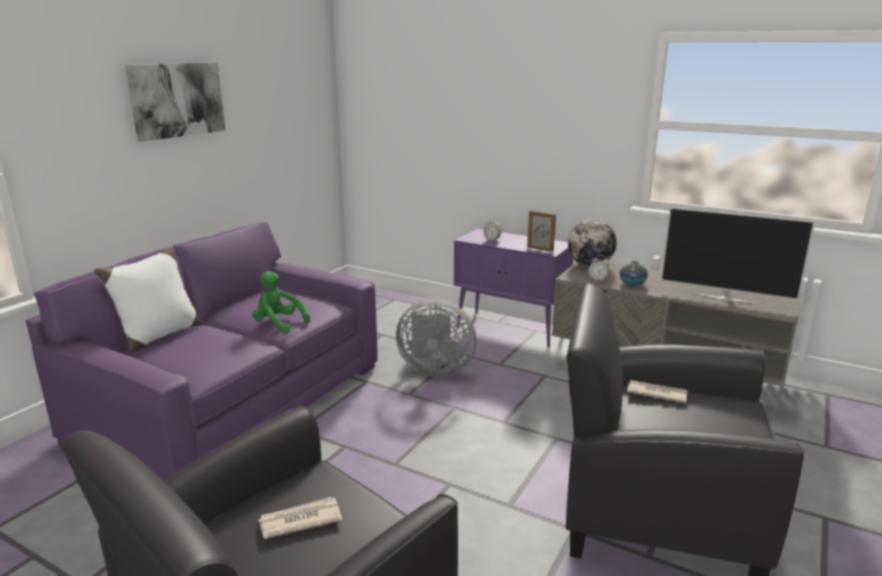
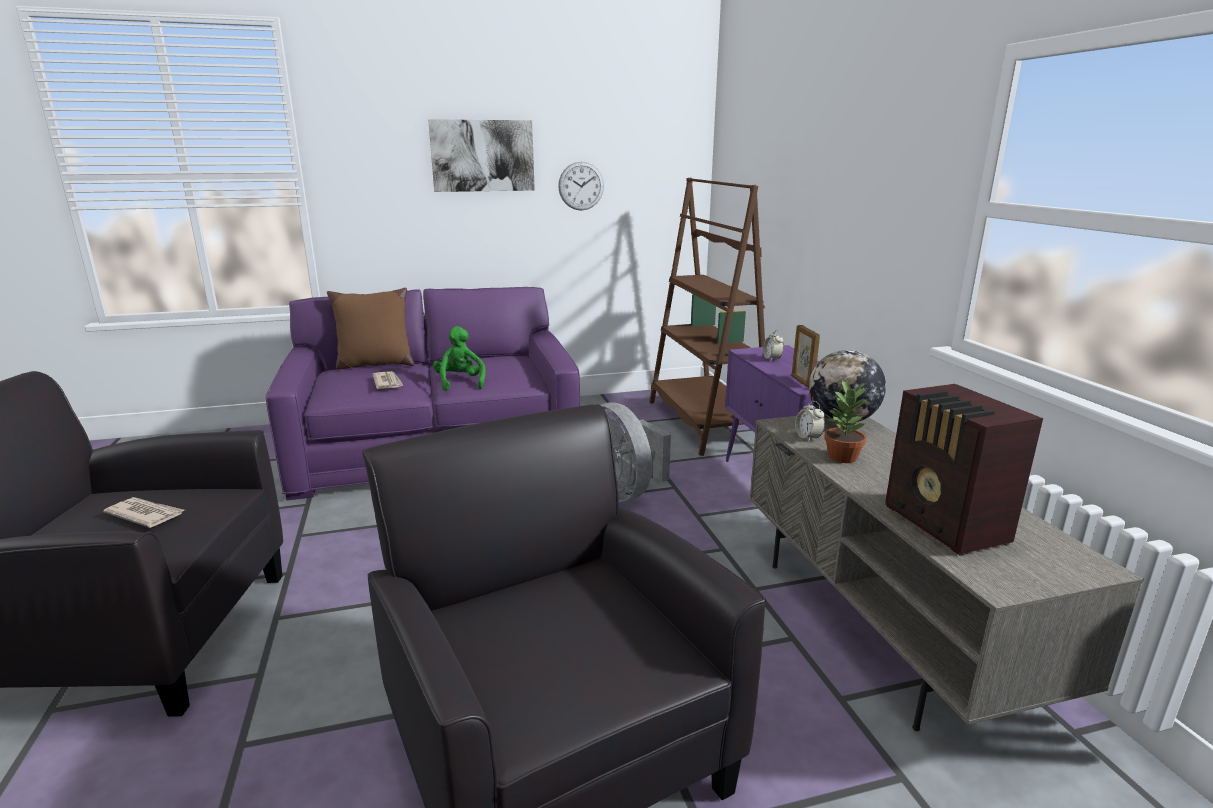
camera: 45 degrees right, 0 degrees up
(158, 336) = (375, 364): white pillow -> brown pillow
(256, 122) = (581, 186): none -> wall clock
(400, 306) = (705, 423): none -> brown bookcase
(632, 284) = (842, 457): vase -> potted plant
(656, 393) = (599, 587): newspaper -> newspaper (388, 382)
(725, 298) = (945, 525): television -> radio

